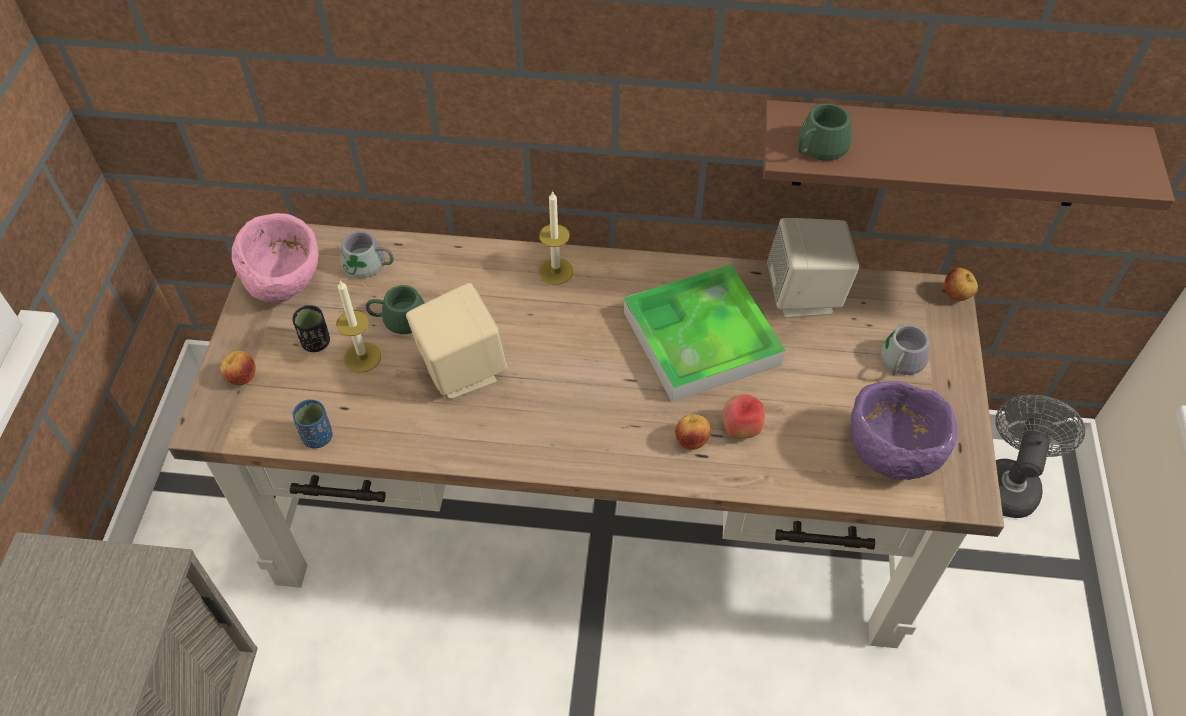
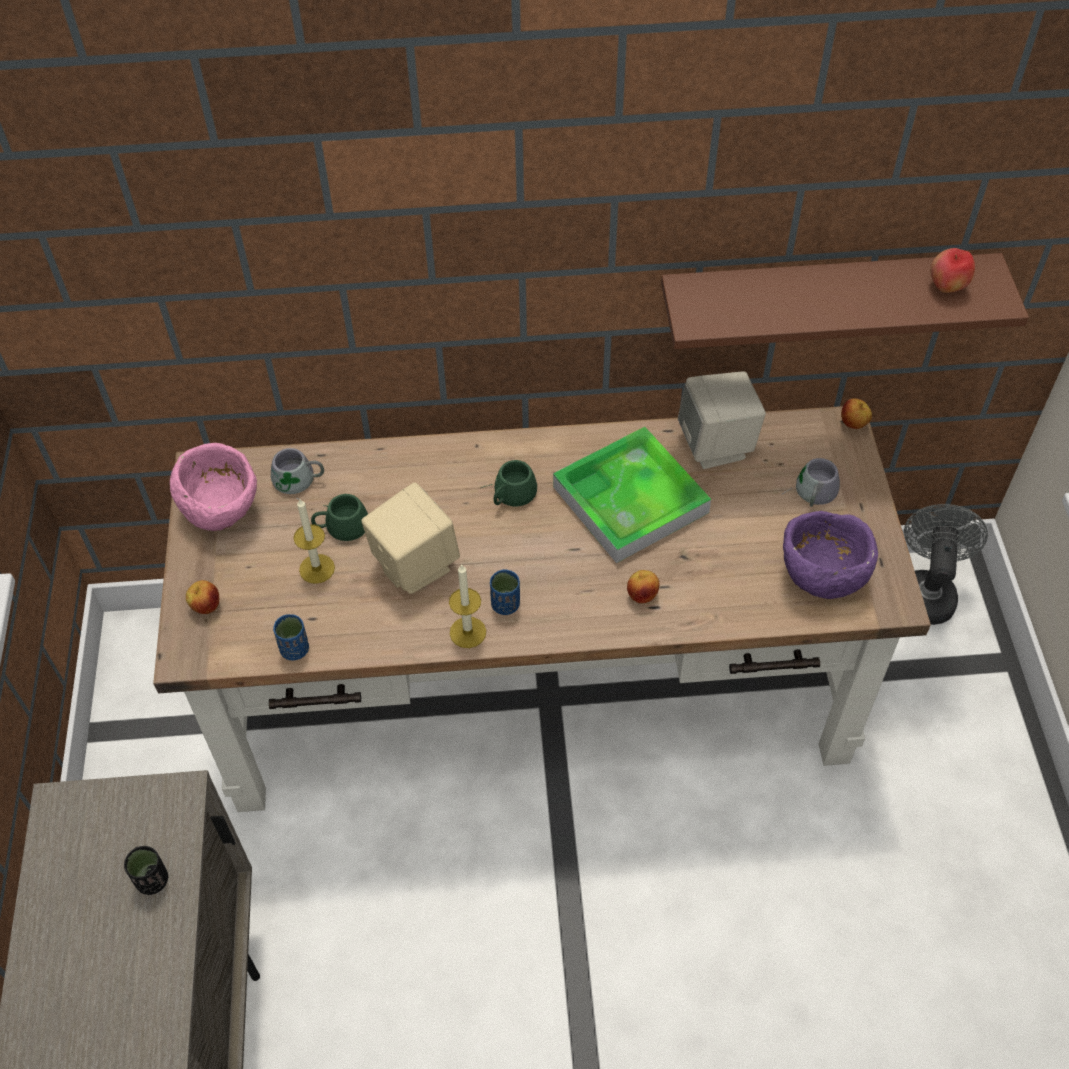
camera: 10 degrees left, 0 degrees up
(316, 342) = (268, 562): black cup -> black cup (152, 880)
(545, 426) = (505, 604): none -> blue cup
(555, 271) = (480, 458): candle -> candle (468, 632)
(740, 430) = (684, 578): apple -> apple (946, 287)
(813, 145) = (713, 311): green mug -> green mug (508, 493)

